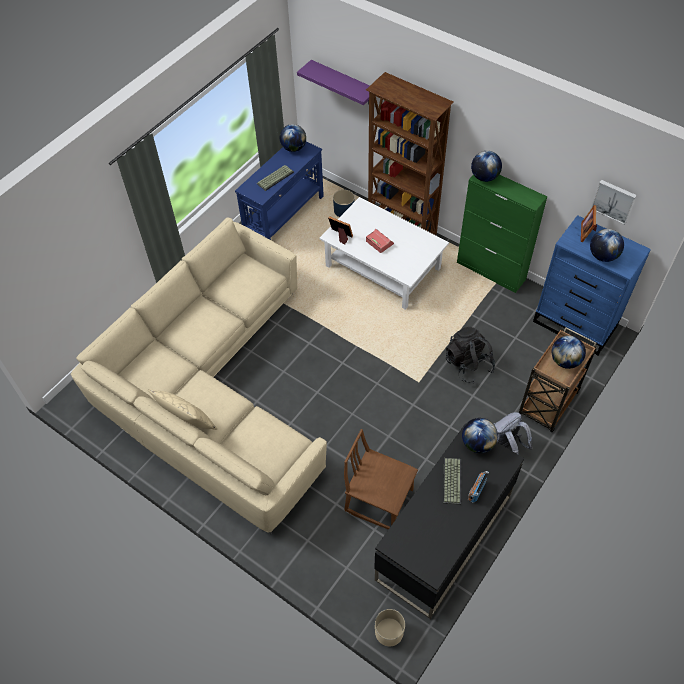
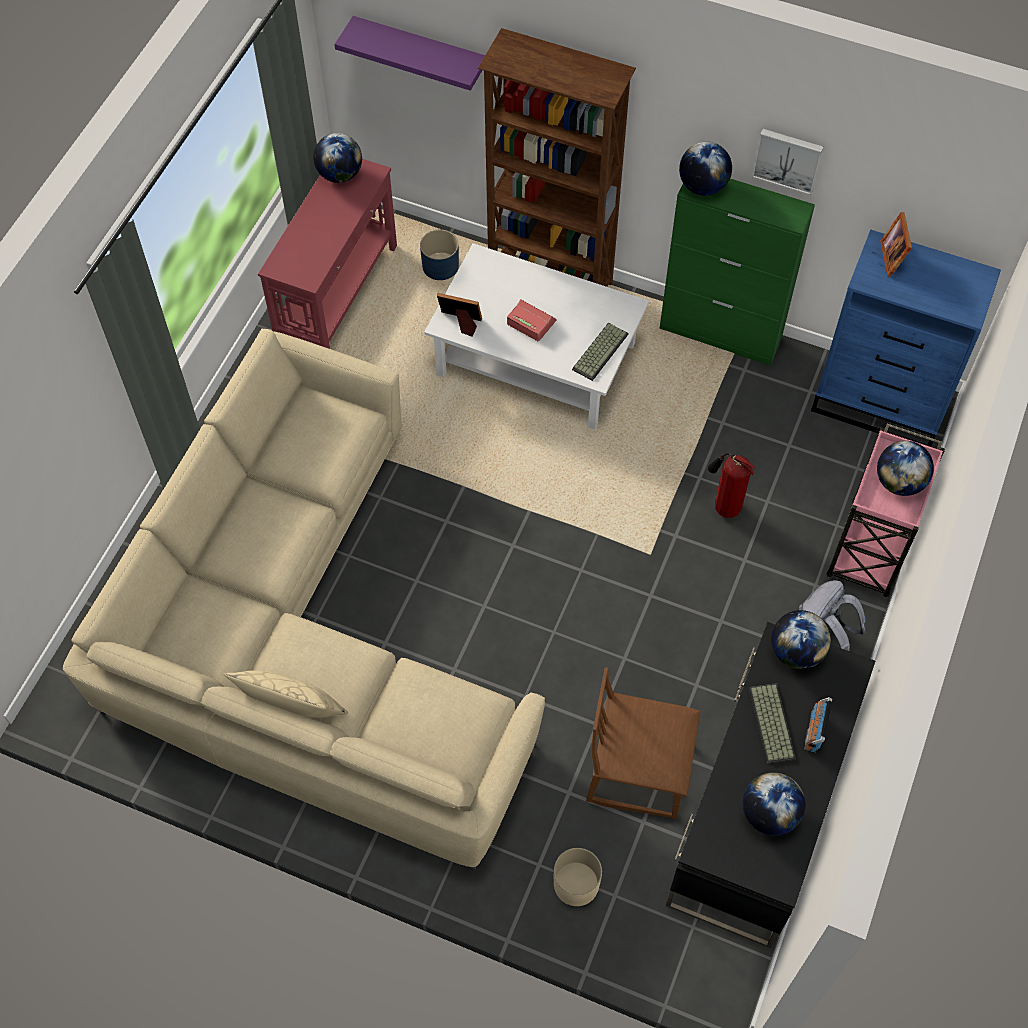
camera: 15 degrees left, 5 degrees up
(275, 177) = (323, 236): keyboard -> keyboard (599, 351)
(285, 216) = (338, 295): blue console table -> red console table
(389, 631) = (710, 983): beige planter -> beige planter (576, 883)
(468, 364) = (724, 507): black backpack -> fire extinguisher
(548, 404) = (869, 551): brown cart -> pink cart
(603, 256) = (928, 295): globe -> globe (769, 814)
(614, 201) = (933, 200): picture -> picture (788, 159)

